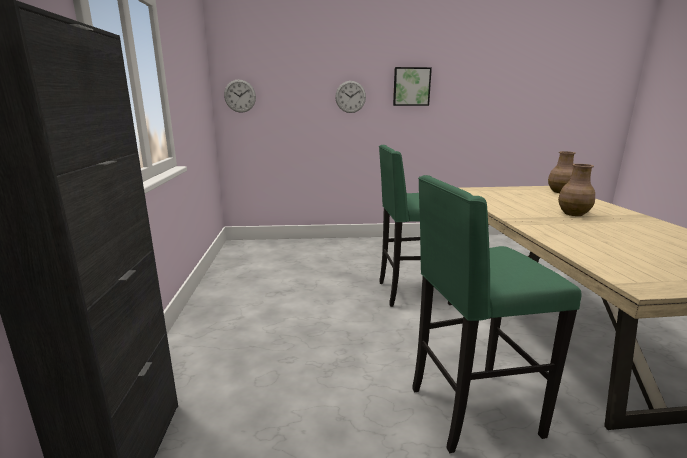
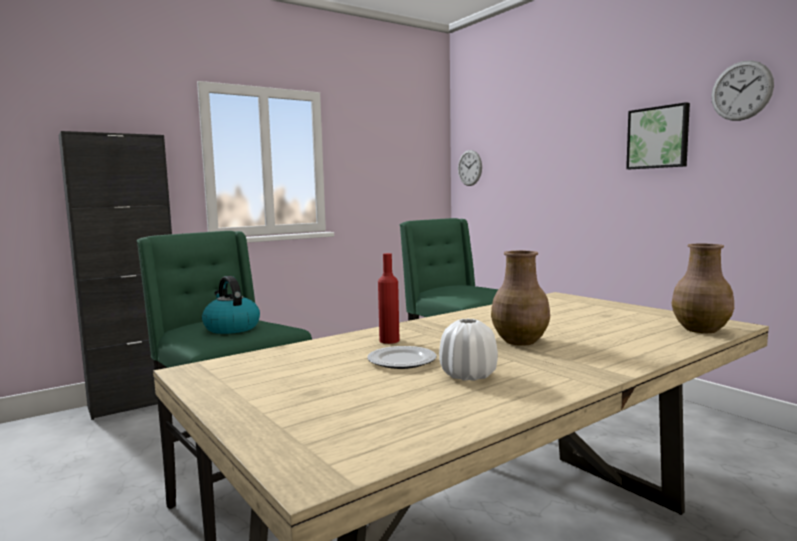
camera: 60 degrees right, 10 degrees down
(350, 97) = (574, 160): wall clock -> wall clock (741, 91)
(503, 262) = (231, 328): none -> kettle
(562, 232) = (389, 340): none -> red bottle
(614, 237) = (402, 361): none -> plate
(644, 232) = (468, 375): none -> white vase

